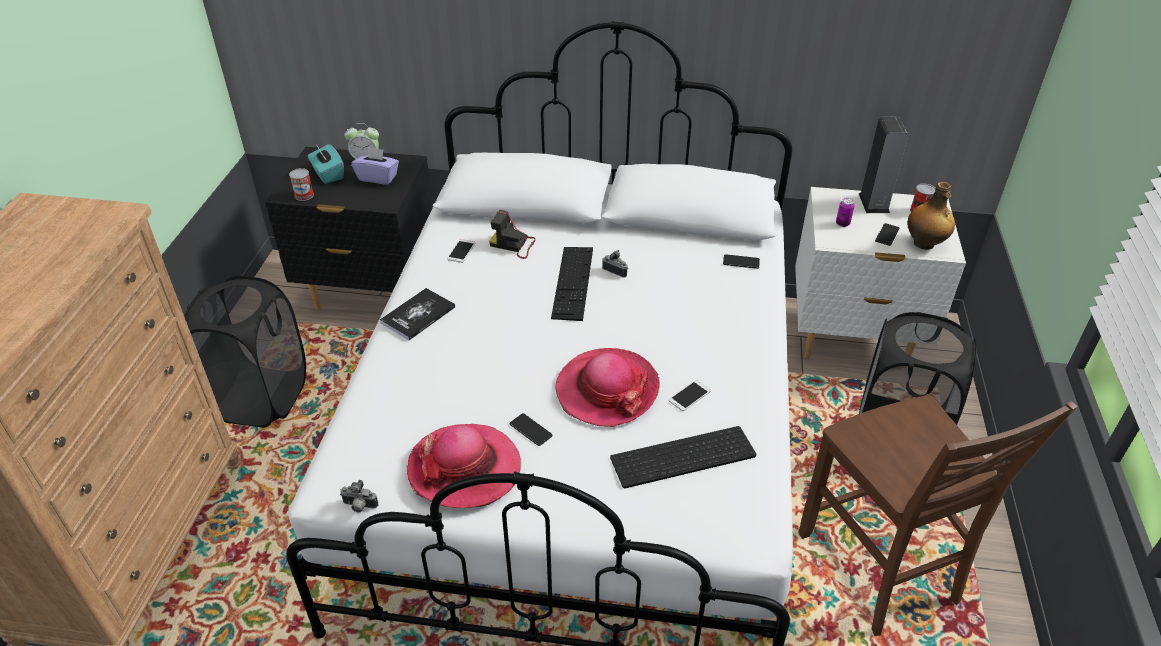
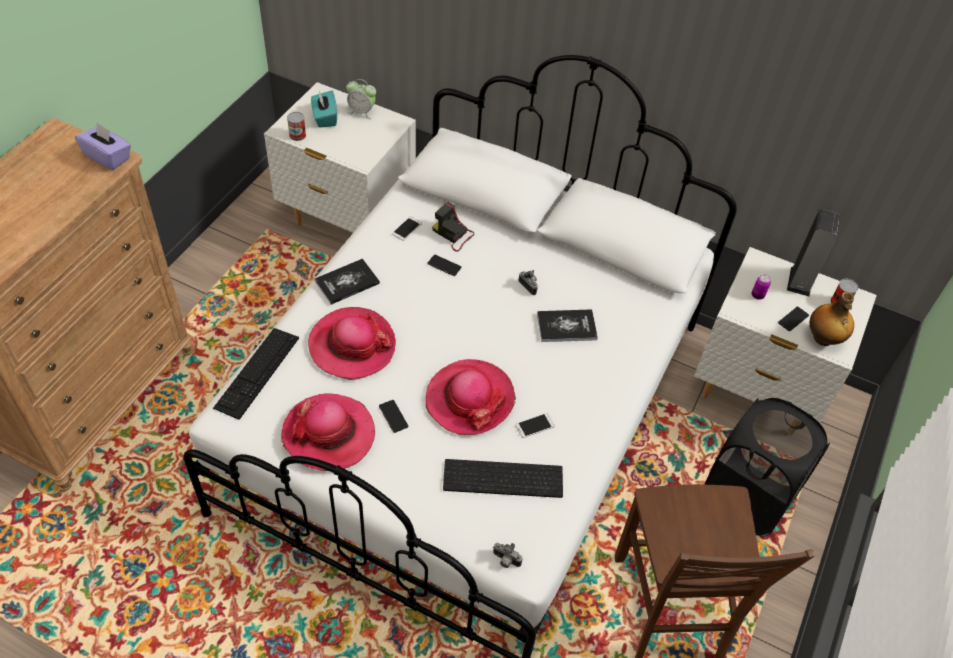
camera: 15 degrees right, 10 degrees up
(262, 398) = (227, 297): black laundry basket -> none
(359, 506) = (239, 441): camera -> camera (505, 560)
(371, 293) = (347, 221): black nightstand -> white nightstand
(378, 177) = (365, 132): purple tissue box -> purple tissue box (108, 157)
(451, 373) = (352, 345): none -> hat
(572, 282) = (487, 287): keyboard -> keyboard (257, 372)
(673, 296) = (566, 326): none -> book
(741, 262) = (643, 309): phone -> phone (444, 265)

